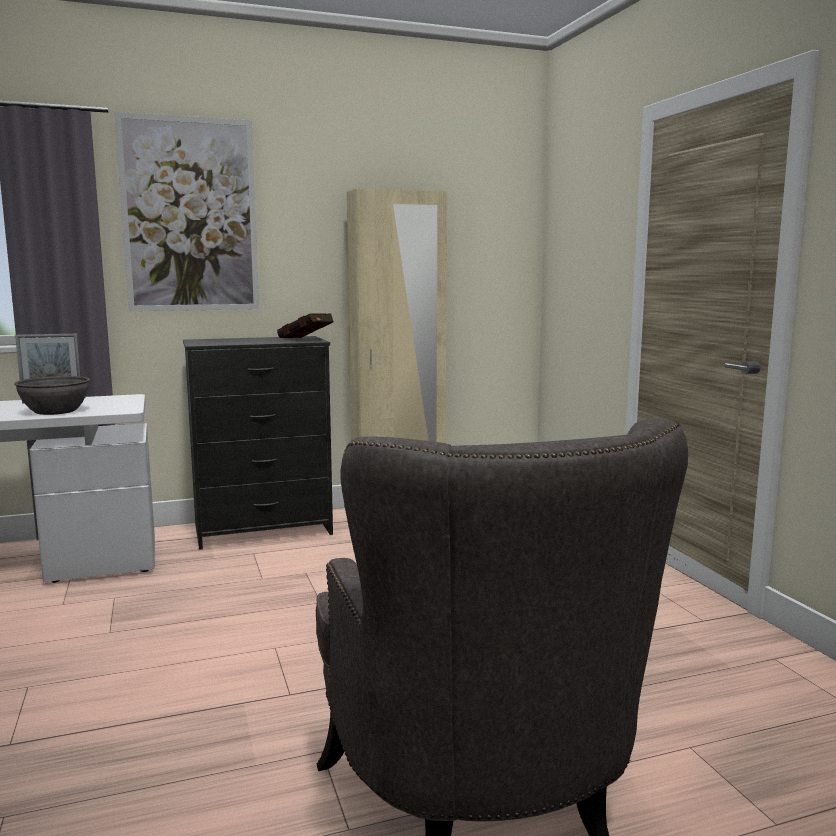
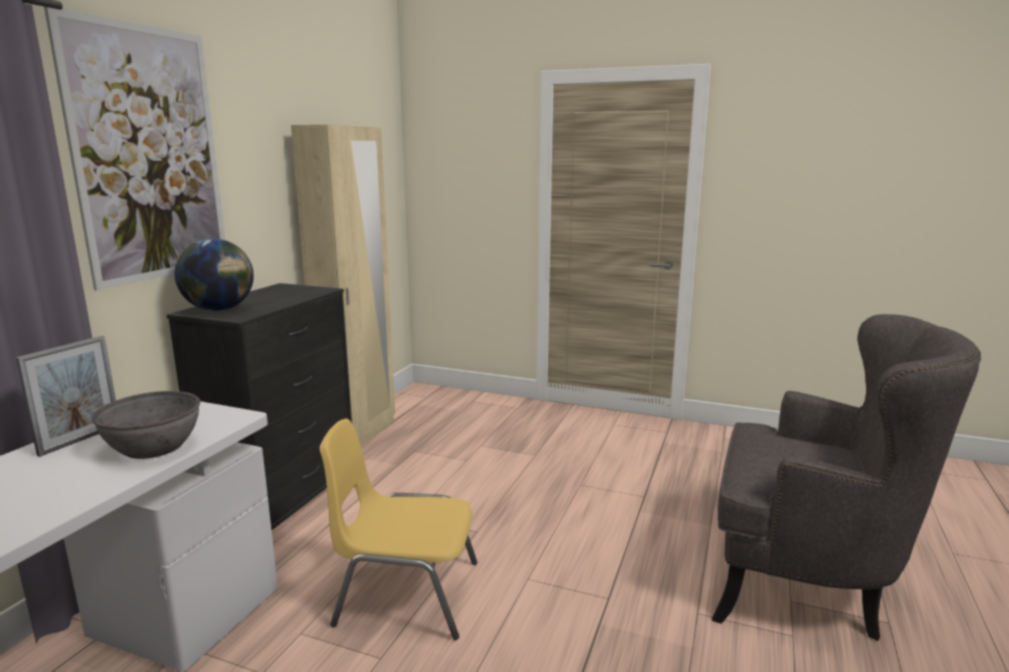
camera: 50 degrees left, 5 degrees up
(196, 610) = (405, 593): none -> yellow chair
(211, 341) = (219, 309): none -> globe
(307, 339) = (308, 289): red book -> none

